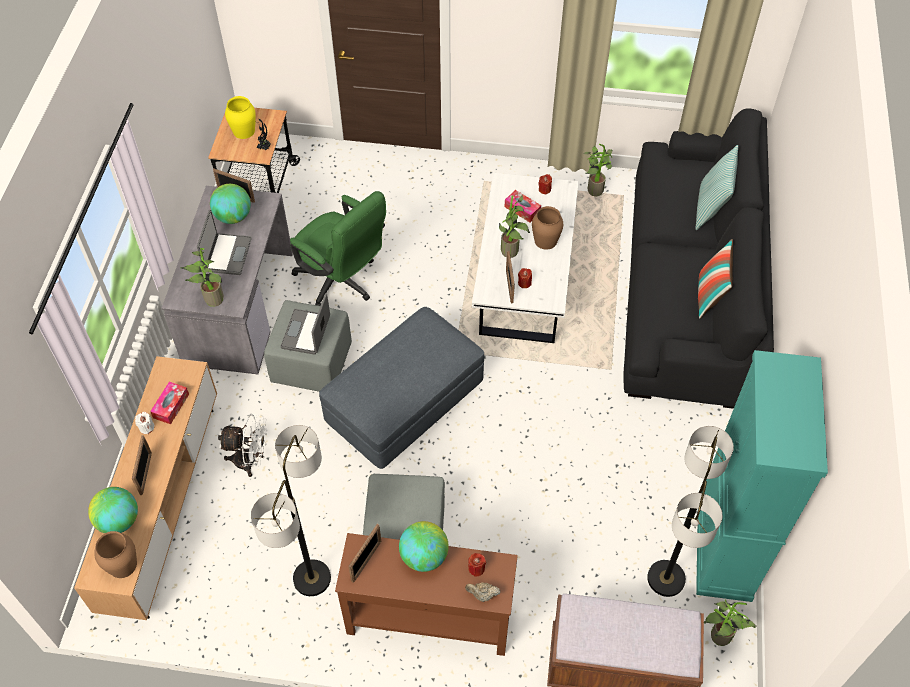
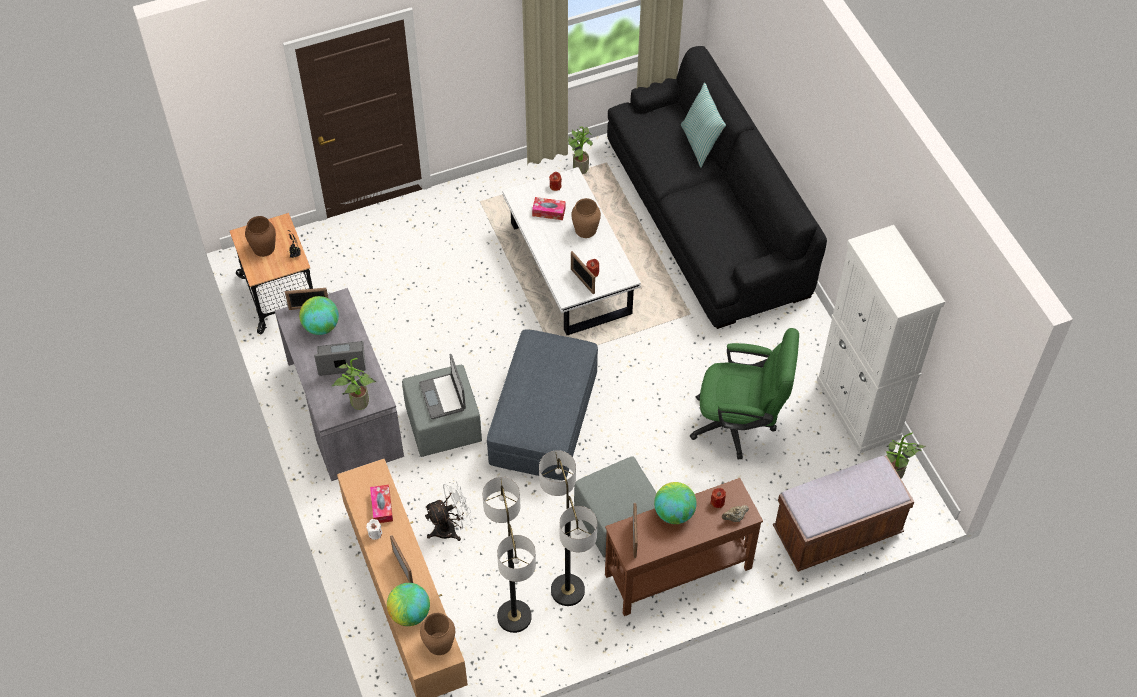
camera: 30 degrees left, 0 degrees up
(227, 254) = (341, 361): laptop -> laptop turned 75 degrees counterclockwise
(244, 131) = (264, 247): yellow vase -> brown vase
(342, 282) = (419, 345): green office chair -> green office chair (740, 425)
(512, 252) = (565, 252): potted plant -> none
(665, 579) = (831, 453): floor lamp -> floor lamp (514, 617)
(710, 296) = (745, 217): pillow -> none
(724, 547) = (858, 409): turquoise cabinet -> white cabinet

